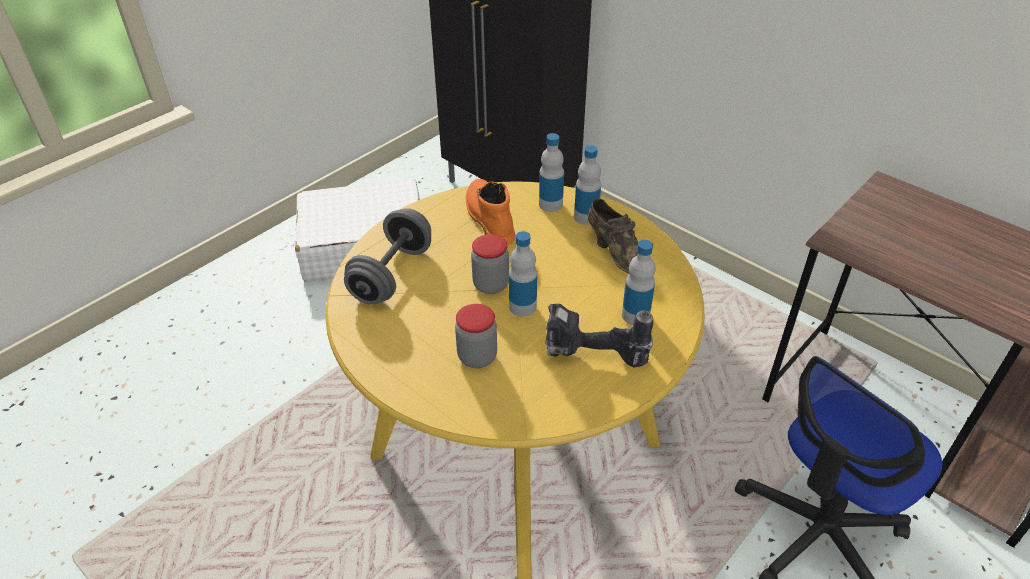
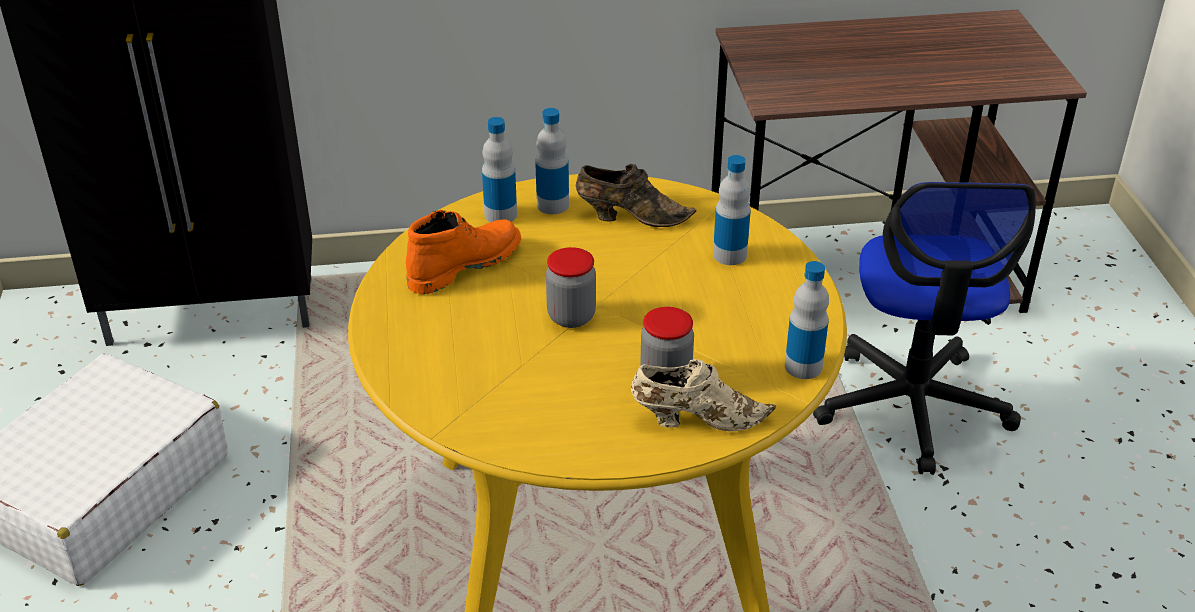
camera: 50 degrees left, 5 degrees down
(392, 275) = (461, 375): grey dumbbell -> none
(453, 393) = (696, 419): none -> beige shoe
(488, 219) = (463, 265): orange boot -> orange boot turned 120 degrees clockwise
(522, 306) = (630, 313): bottle -> bottle (803, 366)
(592, 359) = (754, 310): power drill -> none

